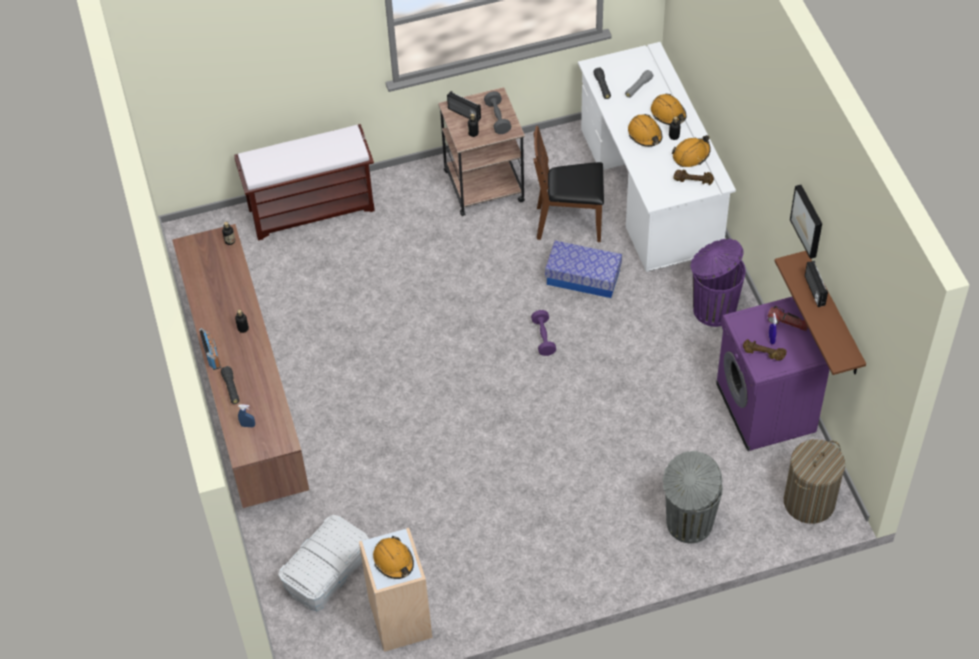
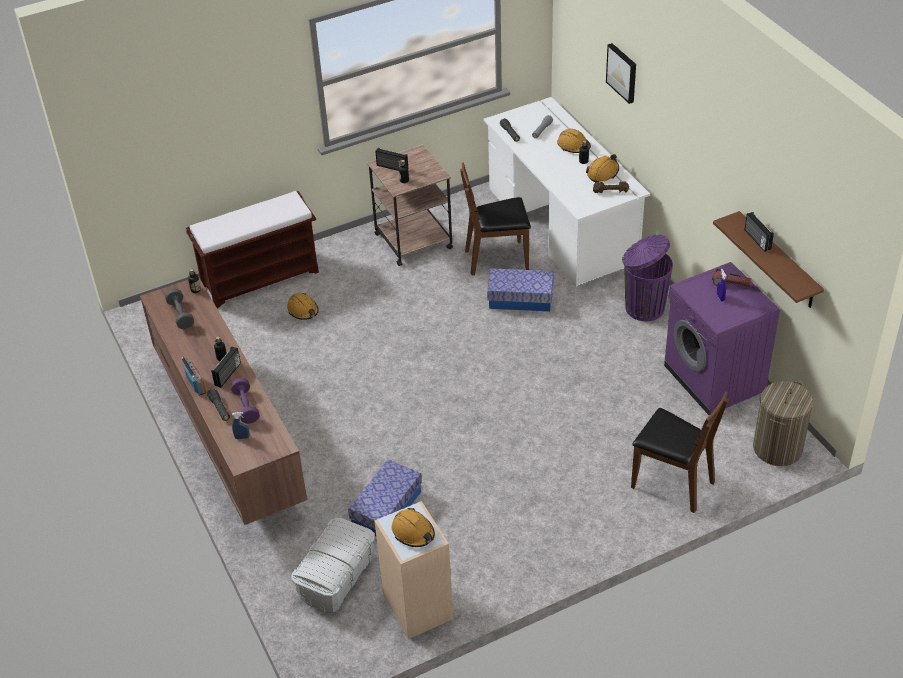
camera: 10 degrees left, 10 degrees down
(246, 349) = (228, 374): none -> radio
(391, 506) = (387, 509): none -> storage box
(497, 118) = (423, 167): grey dumbbell -> grey dumbbell (180, 315)
(543, 338) = (497, 350): purple dumbbell -> purple dumbbell (246, 407)
(645, 134) = (557, 163): orange hard hat -> orange hard hat (303, 310)
(688, 524) = (672, 483): grey trash can -> brown chair
(763, 354) = (717, 310): brown dumbbell -> none
(808, 220) = (740, 179): picture -> picture (622, 72)

